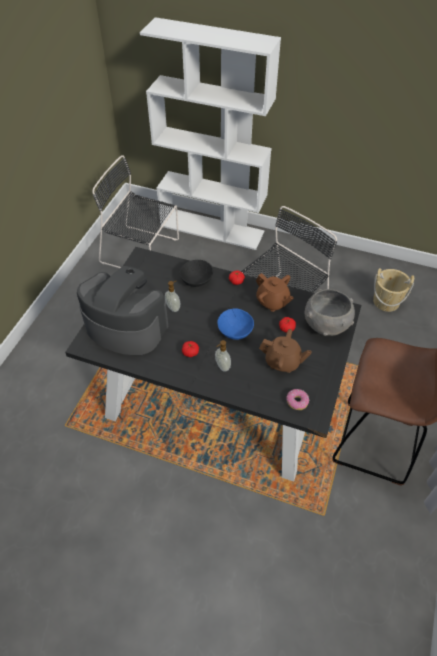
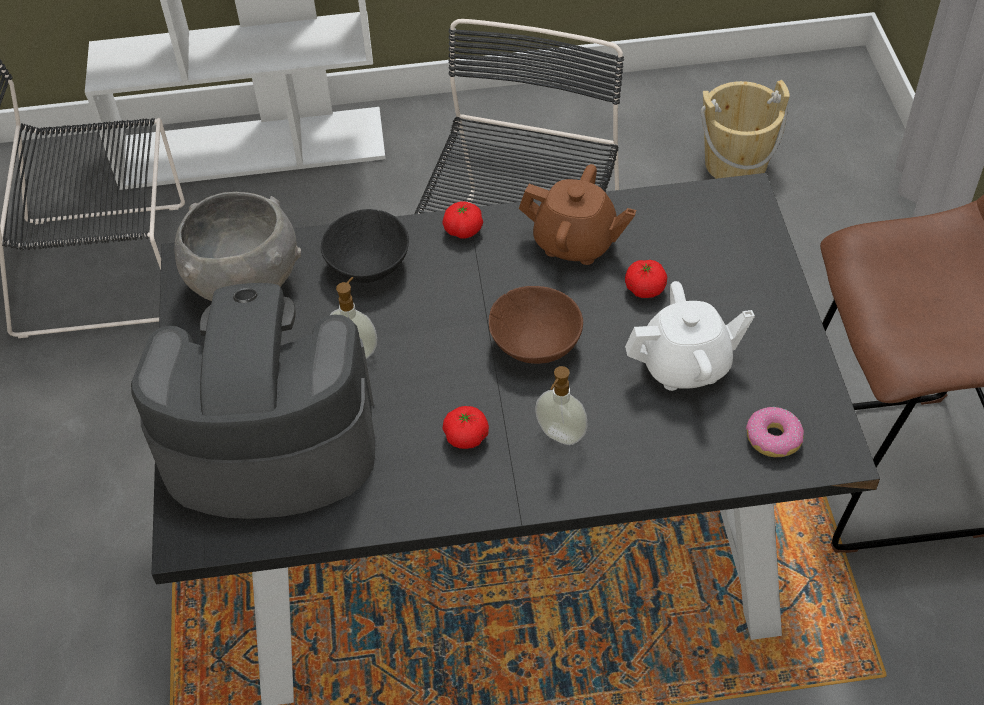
camera: 25 degrees left, 0 degrees up
(235, 330) = (535, 342): blue bowl -> brown bowl
(283, 362) = (686, 366): brown teapot -> white teapot
(325, 325) = (722, 246): grey bowl -> grey bowl (244, 282)

